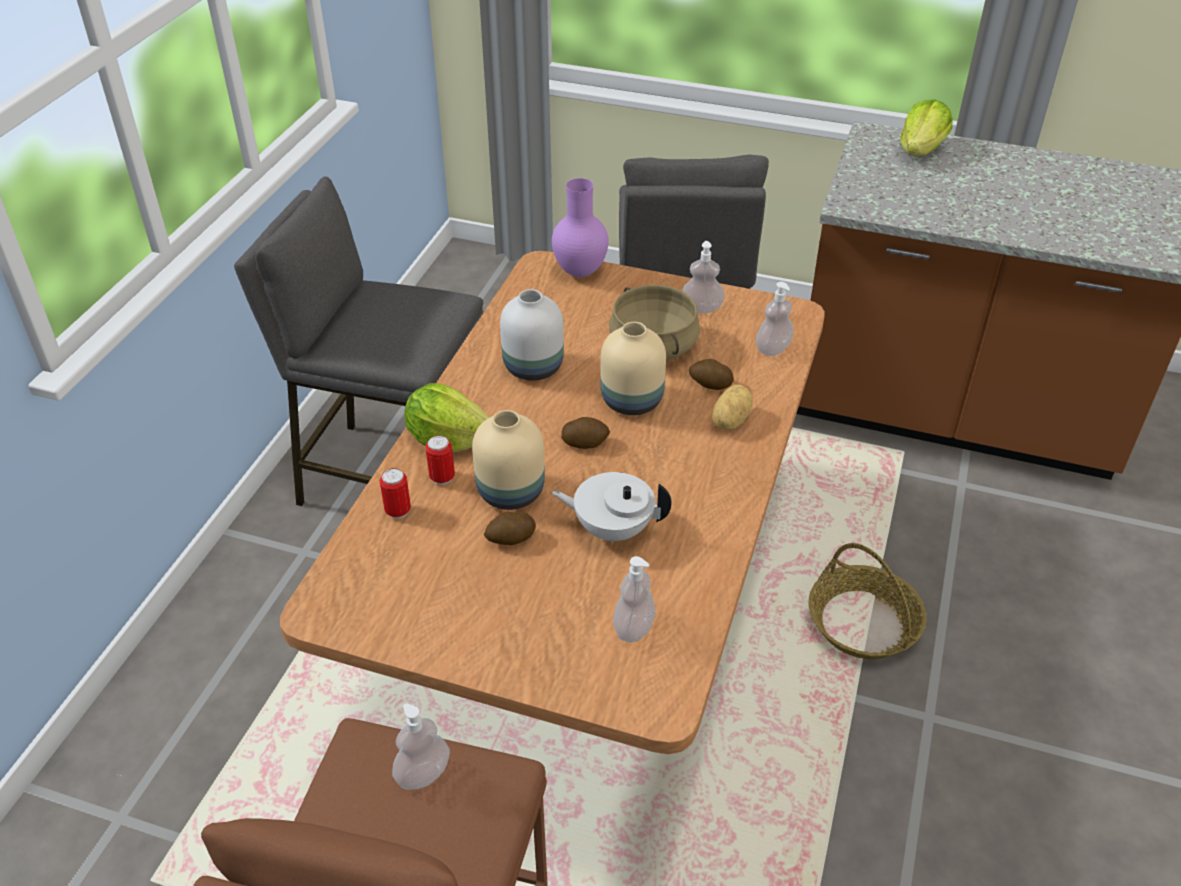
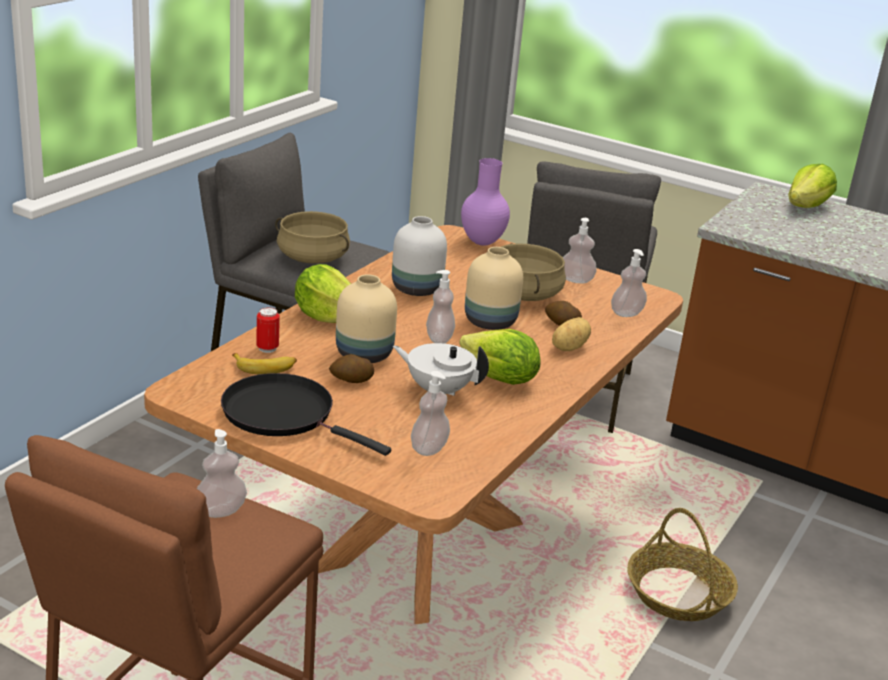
camera: 10 degrees right, 15 degrees down
(390, 331) = (312, 258): none -> beige cooking pot
(406, 544) = (265, 367): none -> banana
(442, 478) = (312, 337): can -> none
(454, 617) = (284, 415): none -> black frying pan
(585, 443) = (439, 338): potato -> soap dispenser
(673, 492) = (500, 379): none -> lettuce

